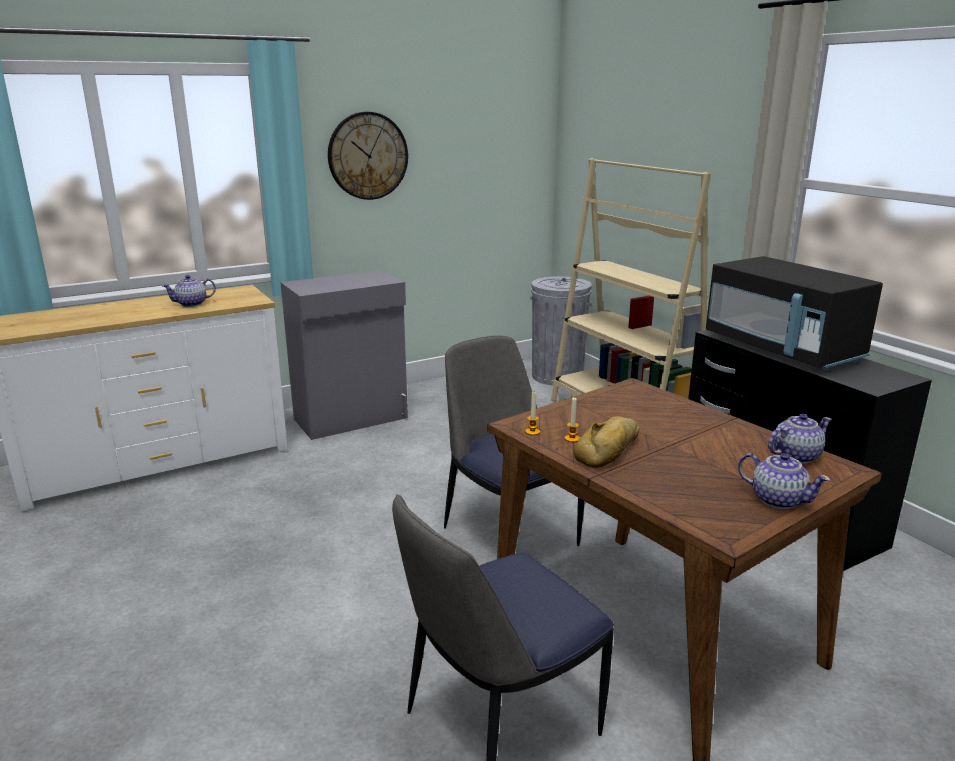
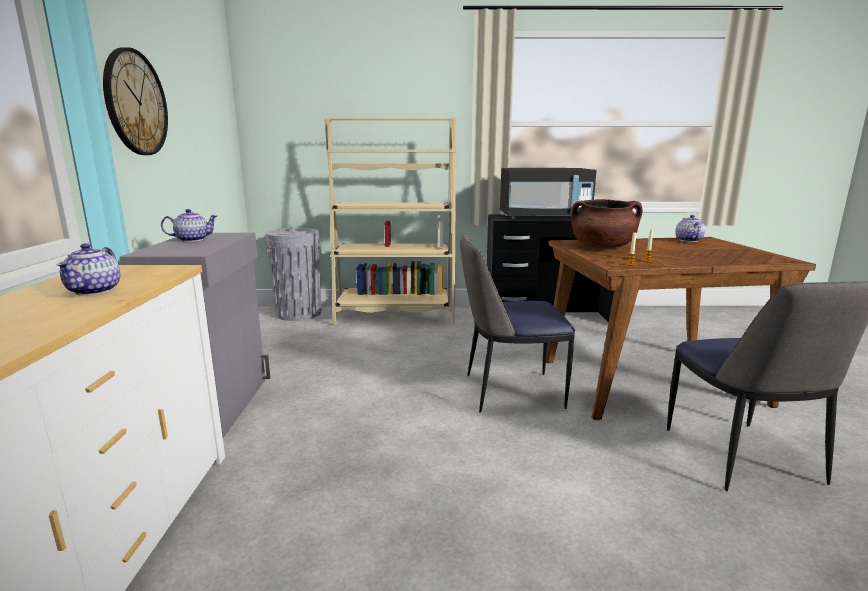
camera: 60 degrees left, 5 degrees down
(610, 449) = (668, 258): bread -> none
(629, 408) = (602, 247): none -> brown cooking pot
(777, 499) = (743, 249): teapot -> teapot (192, 240)

